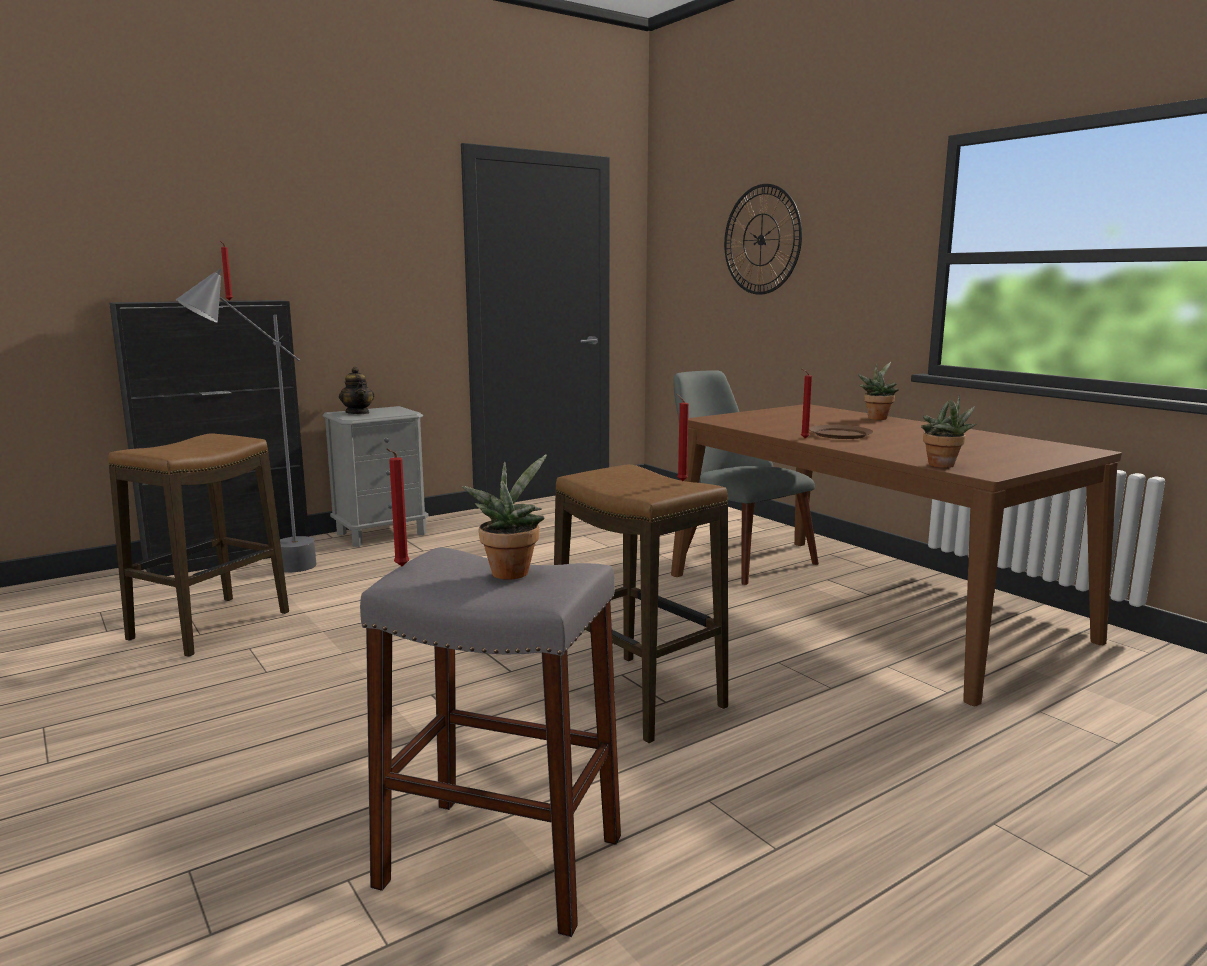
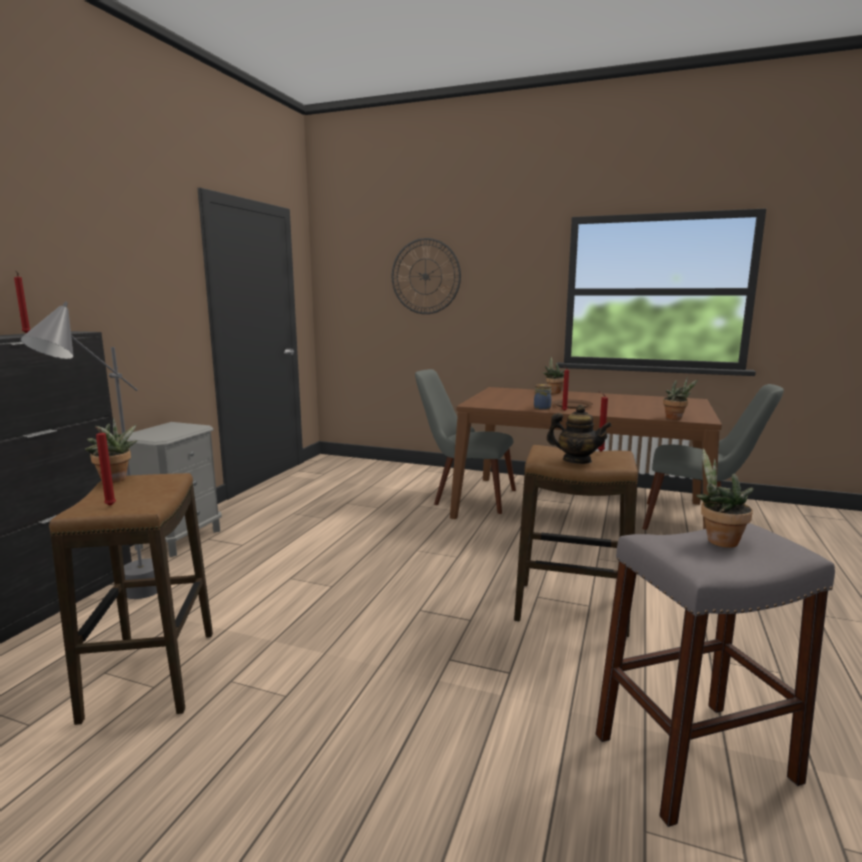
camera: 35 degrees left, 0 degrees up
(204, 435) = (115, 480): none -> potted plant
(358, 413) = (152, 433): teapot -> teapot (577, 461)
(400, 567) = (671, 558): red candle -> red candle (109, 506)
(786, 432) = (542, 408): none -> jar
(1043, 666) = (699, 522): none -> grey chair

